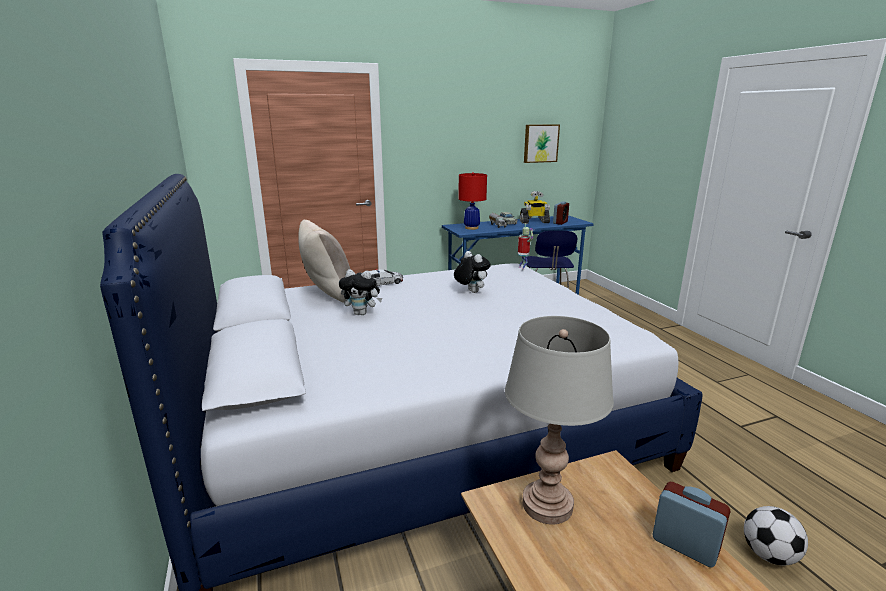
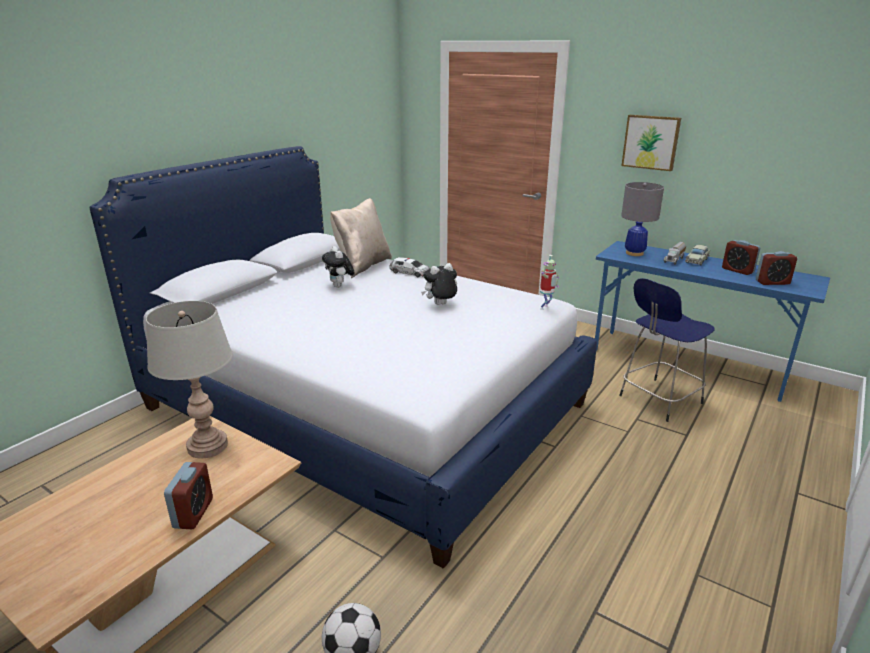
camera: 55 degrees right, 5 degrees up
(470, 292) = (440, 305): plush toy -> plush toy turned 135 degrees counterclockwise
(471, 228) = (634, 253): red table lamp -> grey table lamp
(534, 222) = (737, 270): toy robot -> alarm clock
(540, 143) = (796, 156): picture -> picture (651, 142)

